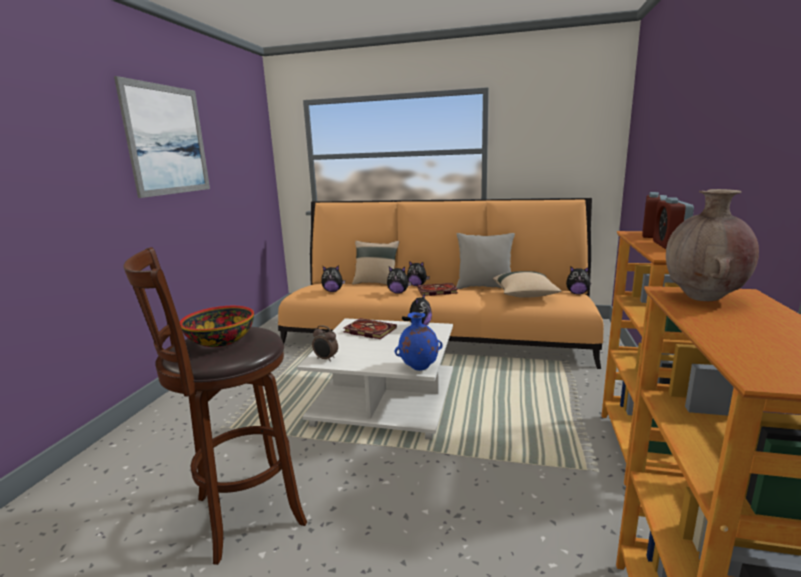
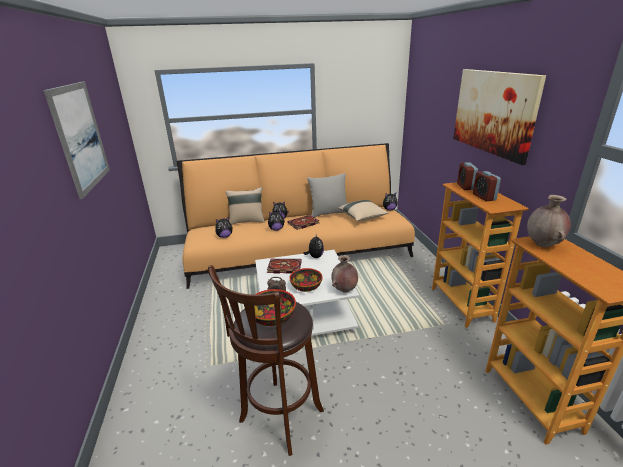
camera: 25 degrees left, 10 degrees up
(374, 354) = (306, 286): none -> bowl
(419, 368) = (344, 290): blue vase -> brown vase
(713, 108) = (493, 112): none -> picture

